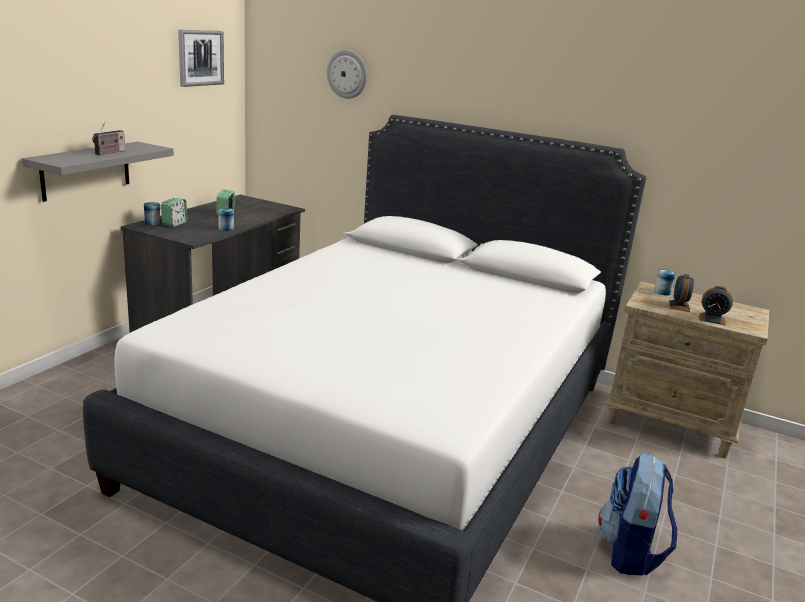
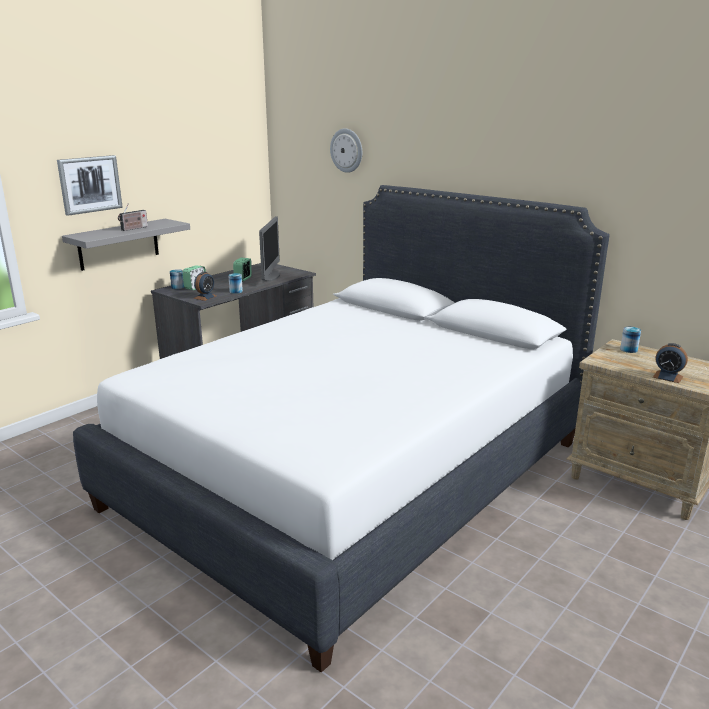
camera: 15 degrees right, 0 degrees up
(200, 58) = (222, 144): picture -> picture (90, 184)
(256, 212) = (270, 276): none -> monitor
(631, 552) = (543, 602): backpack -> none
(679, 306) = (638, 363): alarm clock -> alarm clock (205, 297)

